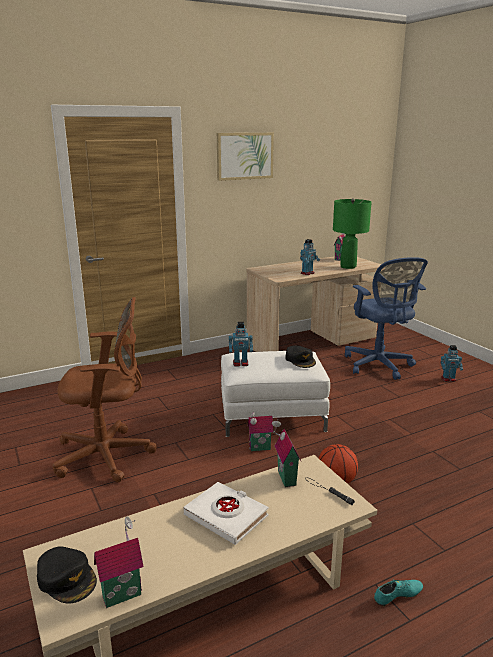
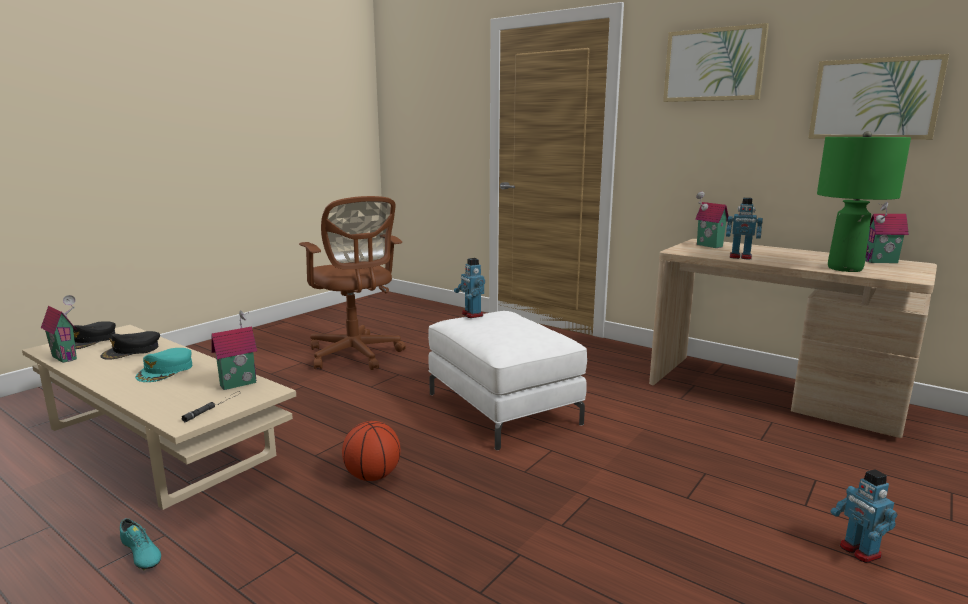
camera: 65 degrees right, 5 degrees down
(226, 516) = (166, 370): white book -> turquoise cap
(260, 448) = (418, 416): toy house -> toy house (708, 246)
(300, 360) = (517, 336): black cap -> black cap (132, 351)
(320, 176) = (874, 99): none -> picture
(379, 366) = (785, 462): blue office chair -> none

